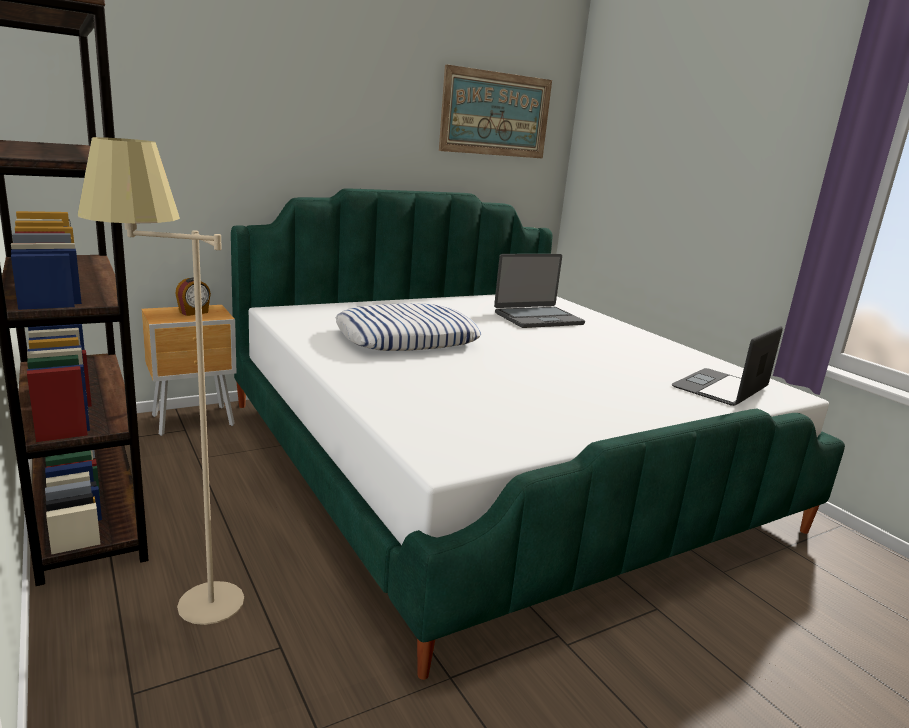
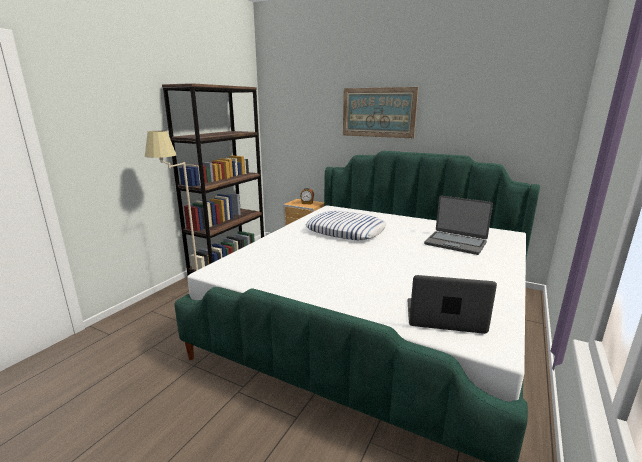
camera: 60 degrees right, 0 degrees up
(496, 114) = (499, 101): picture -> picture (378, 112)

